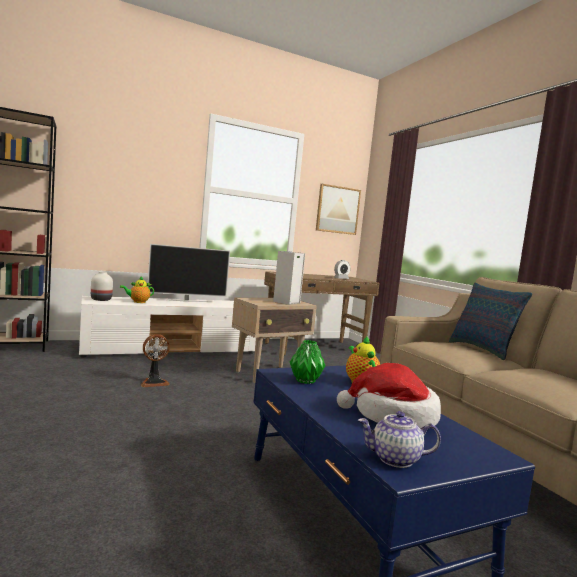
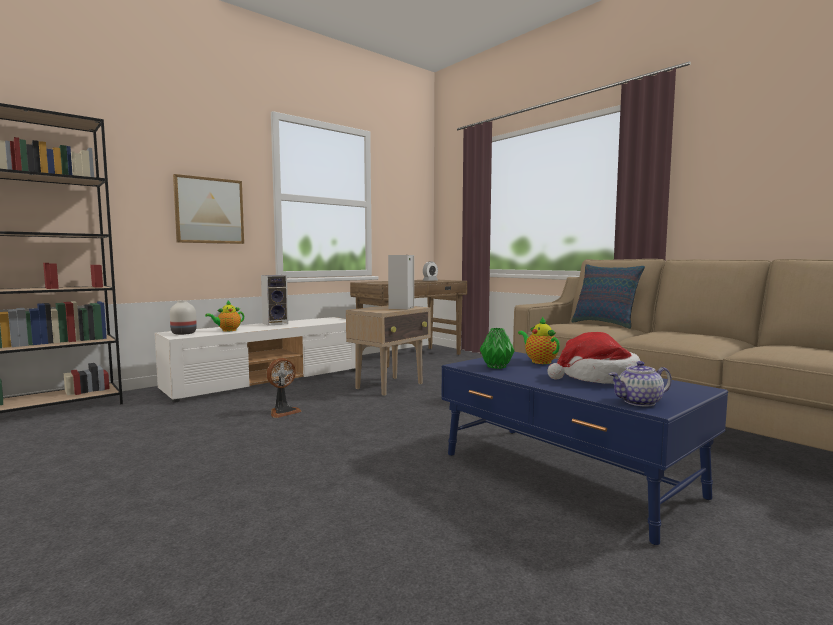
camera: 15 degrees left, 0 degrees up
(186, 300) = (276, 323): television -> speaker
(337, 210) = (410, 210): picture -> picture (209, 210)

